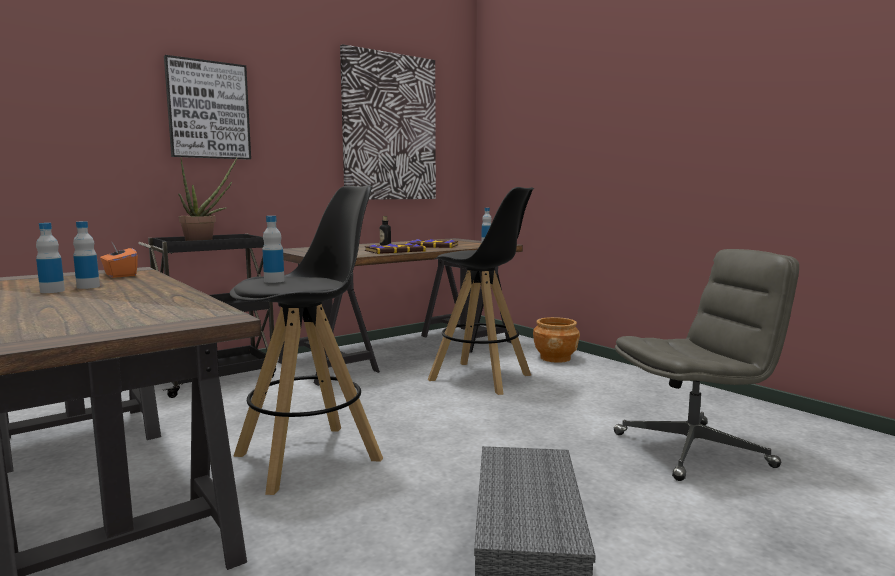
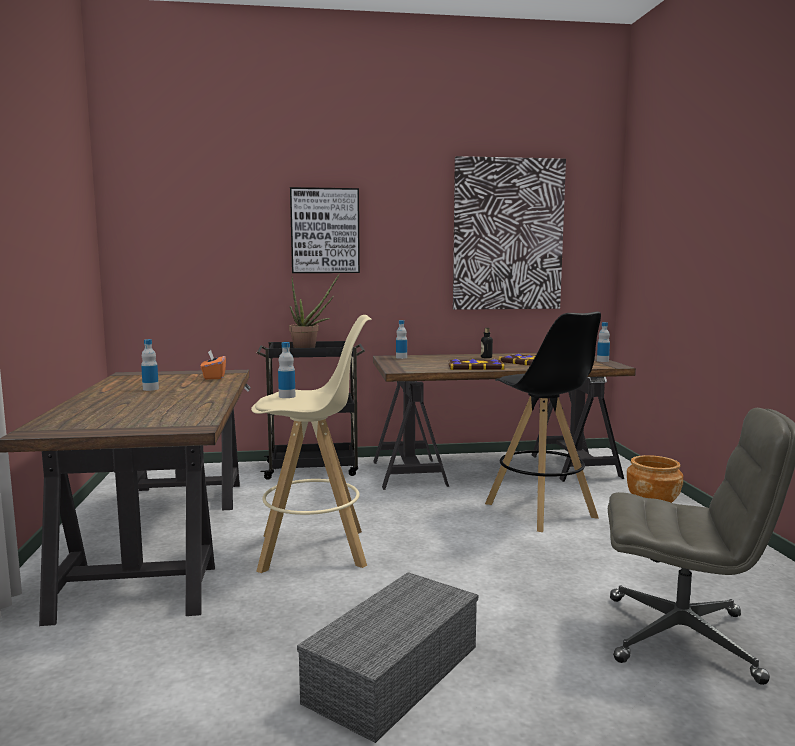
camera: 30 degrees right, 0 degrees up
(88, 287) = (176, 387): bottle -> bottle (401, 357)
(310, 457) = (314, 550): black stool -> beige stool

